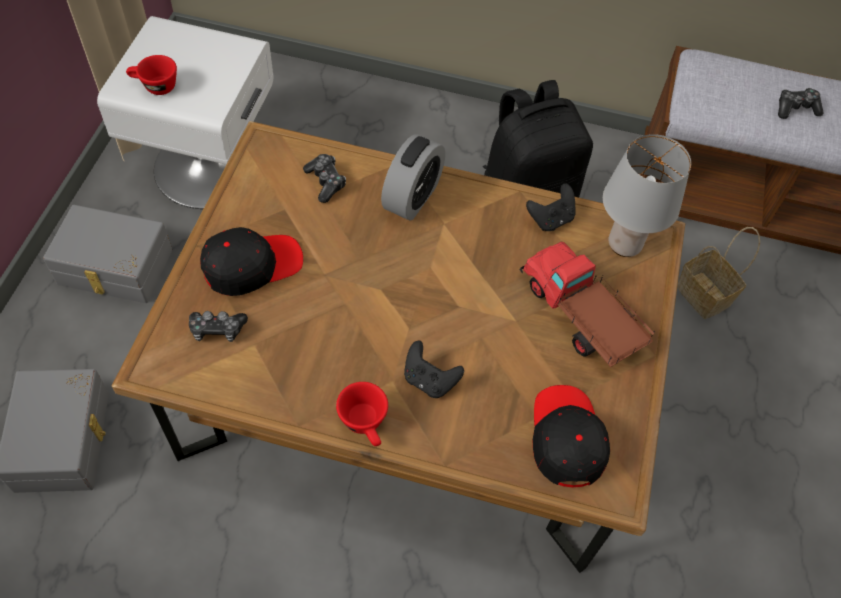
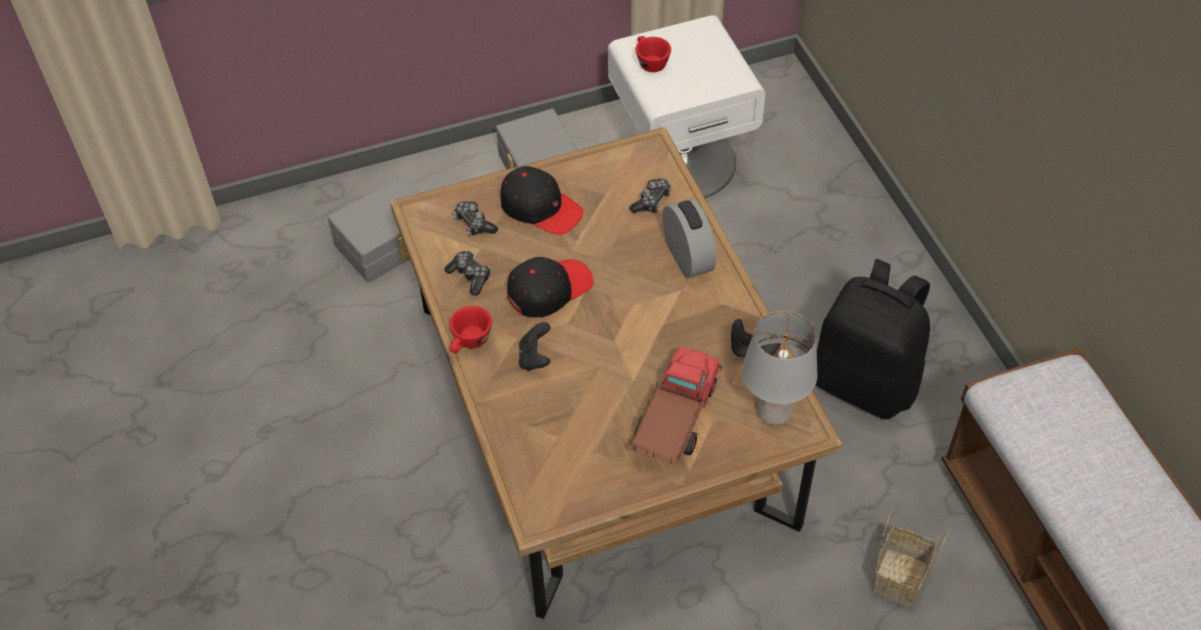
camera: 60 degrees right, 5 degrees down
(412, 197) = (687, 257): alarm clock -> alarm clock turned 105 degrees counterclockwise
(566, 438) = (555, 463): black cap -> black cap (549, 290)
(796, 108) = (1088, 472): game controller -> game controller (470, 276)

